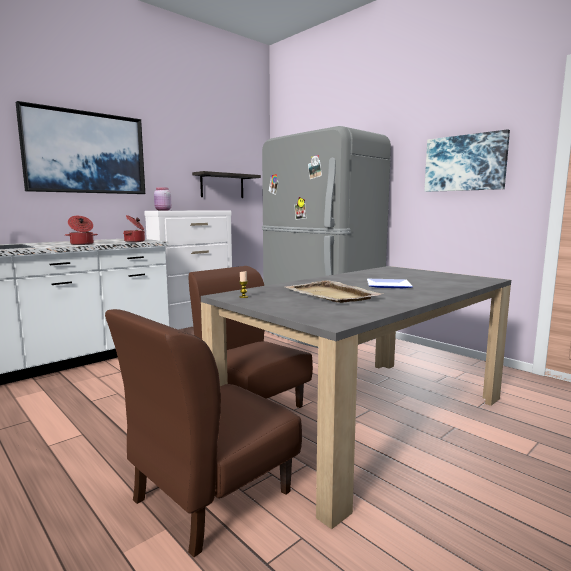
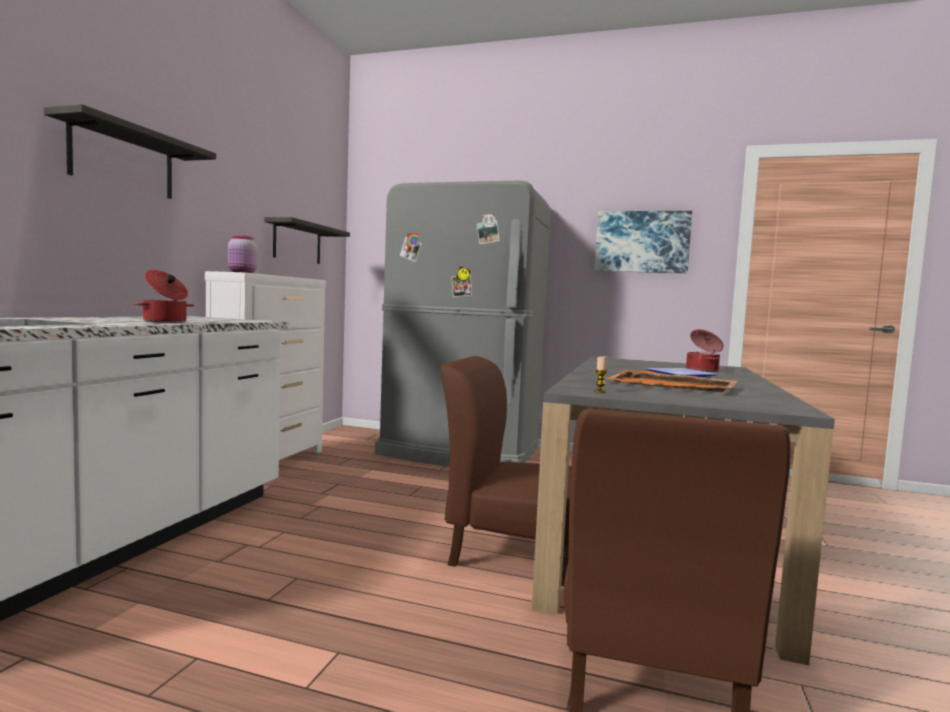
camera: 30 degrees left, 5 degrees down
(85, 153) = (123, 161): picture -> shelf
(135, 241) = (236, 320): cooking pot -> cooking pot (703, 370)
(331, 295) = (672, 385): beige tray -> orange tray

